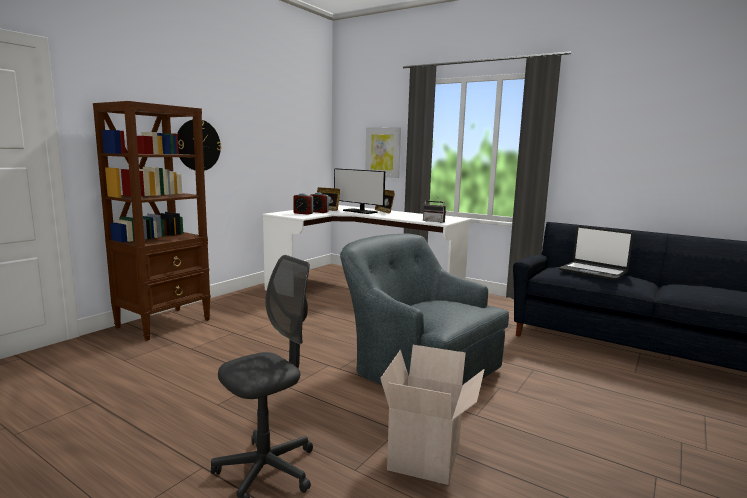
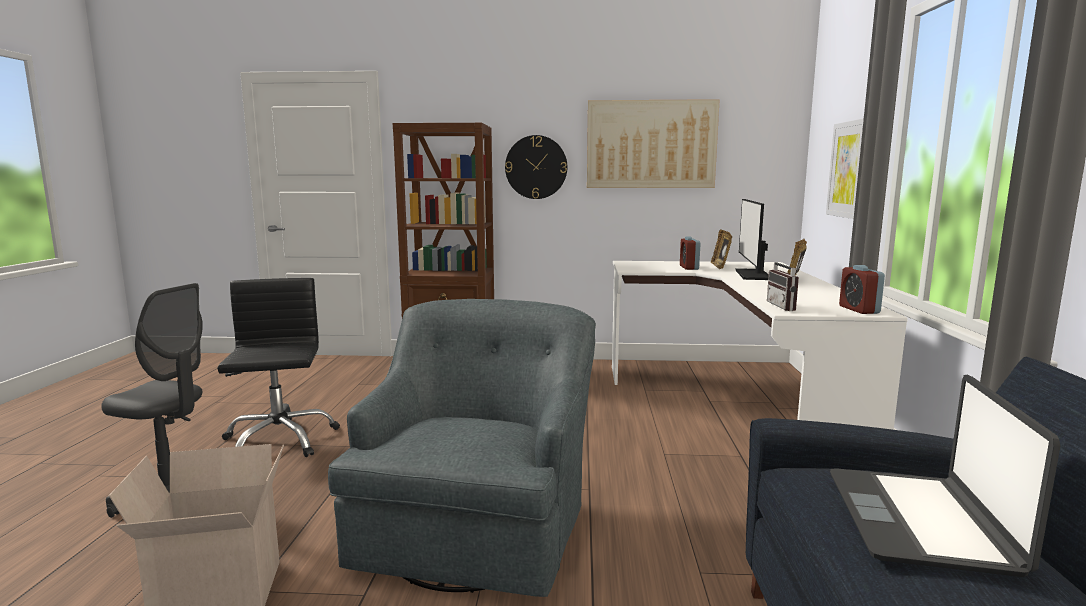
camera: 60 degrees right, 0 degrees up
(195, 410) = (279, 440): none -> black office chair
(266, 131) = (651, 144): none -> picture
(303, 213) = (658, 266): alarm clock -> alarm clock (859, 310)

